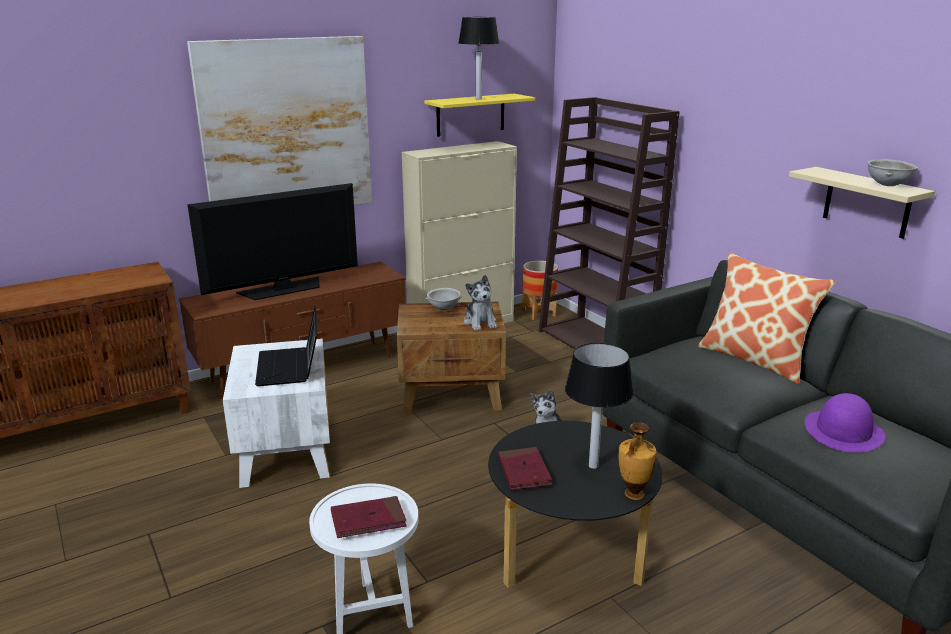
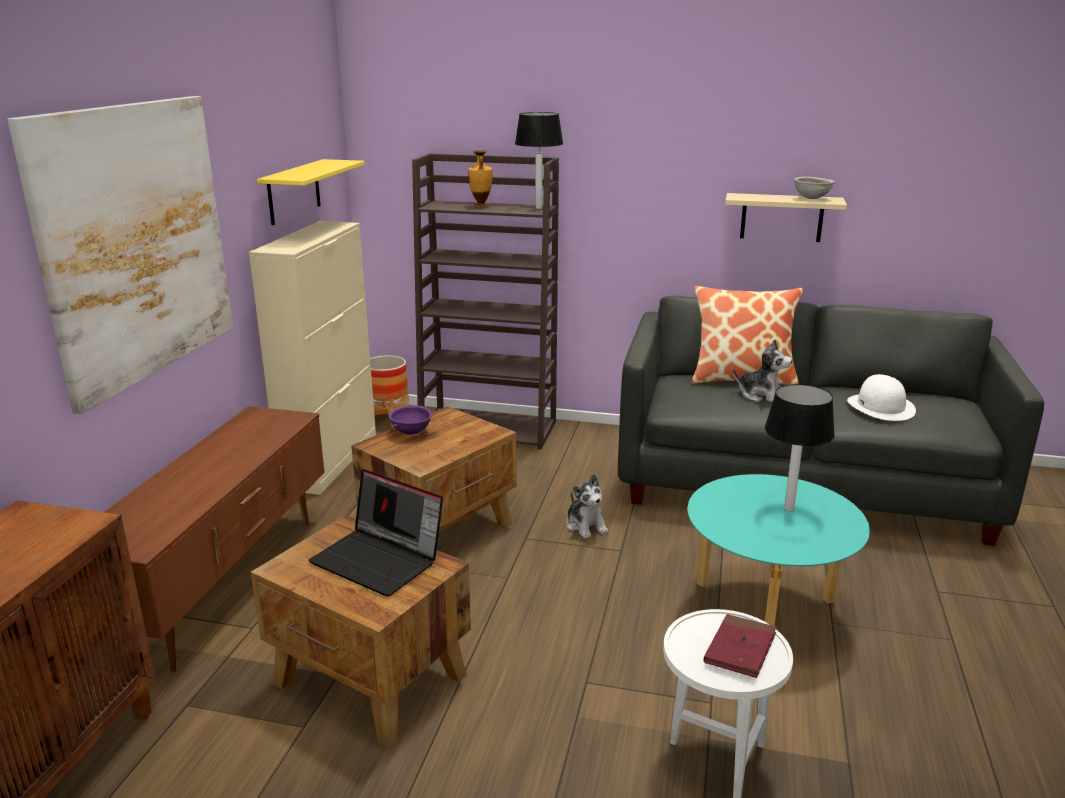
camera: 45 degrees left, 0 degrees up
(283, 289) = (193, 479): television -> none
(285, 452) = (371, 681): white side table -> brown side table
(444, 309) = (412, 432): grey bowl -> purple bowl
(478, 99) = (314, 169): table lamp -> table lamp (538, 208)
(480, 322) = (474, 432): plush toy -> plush toy (761, 395)
(524, 471) = (760, 539): red book -> none
(568, 558) = (764, 613): black coffee table -> turquoise coffee table
(633, 494) = (848, 515): vase -> vase (481, 205)
(843, 431) = (881, 407): purple hat -> white hat

